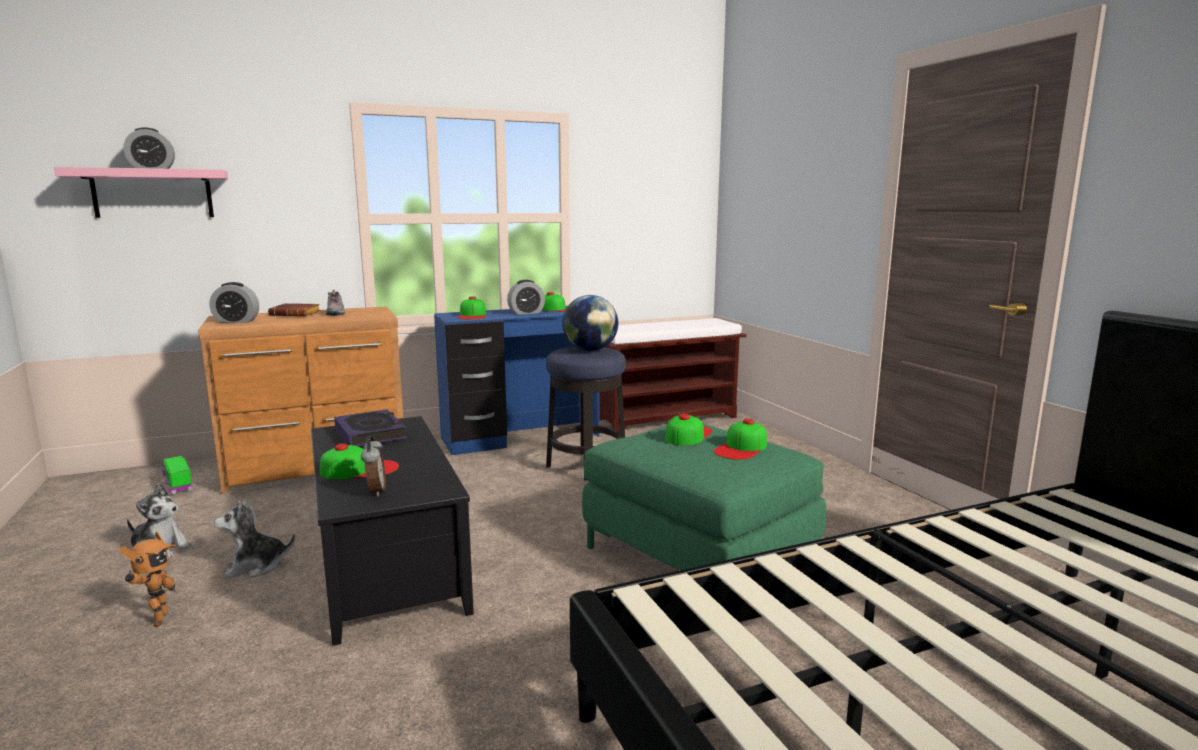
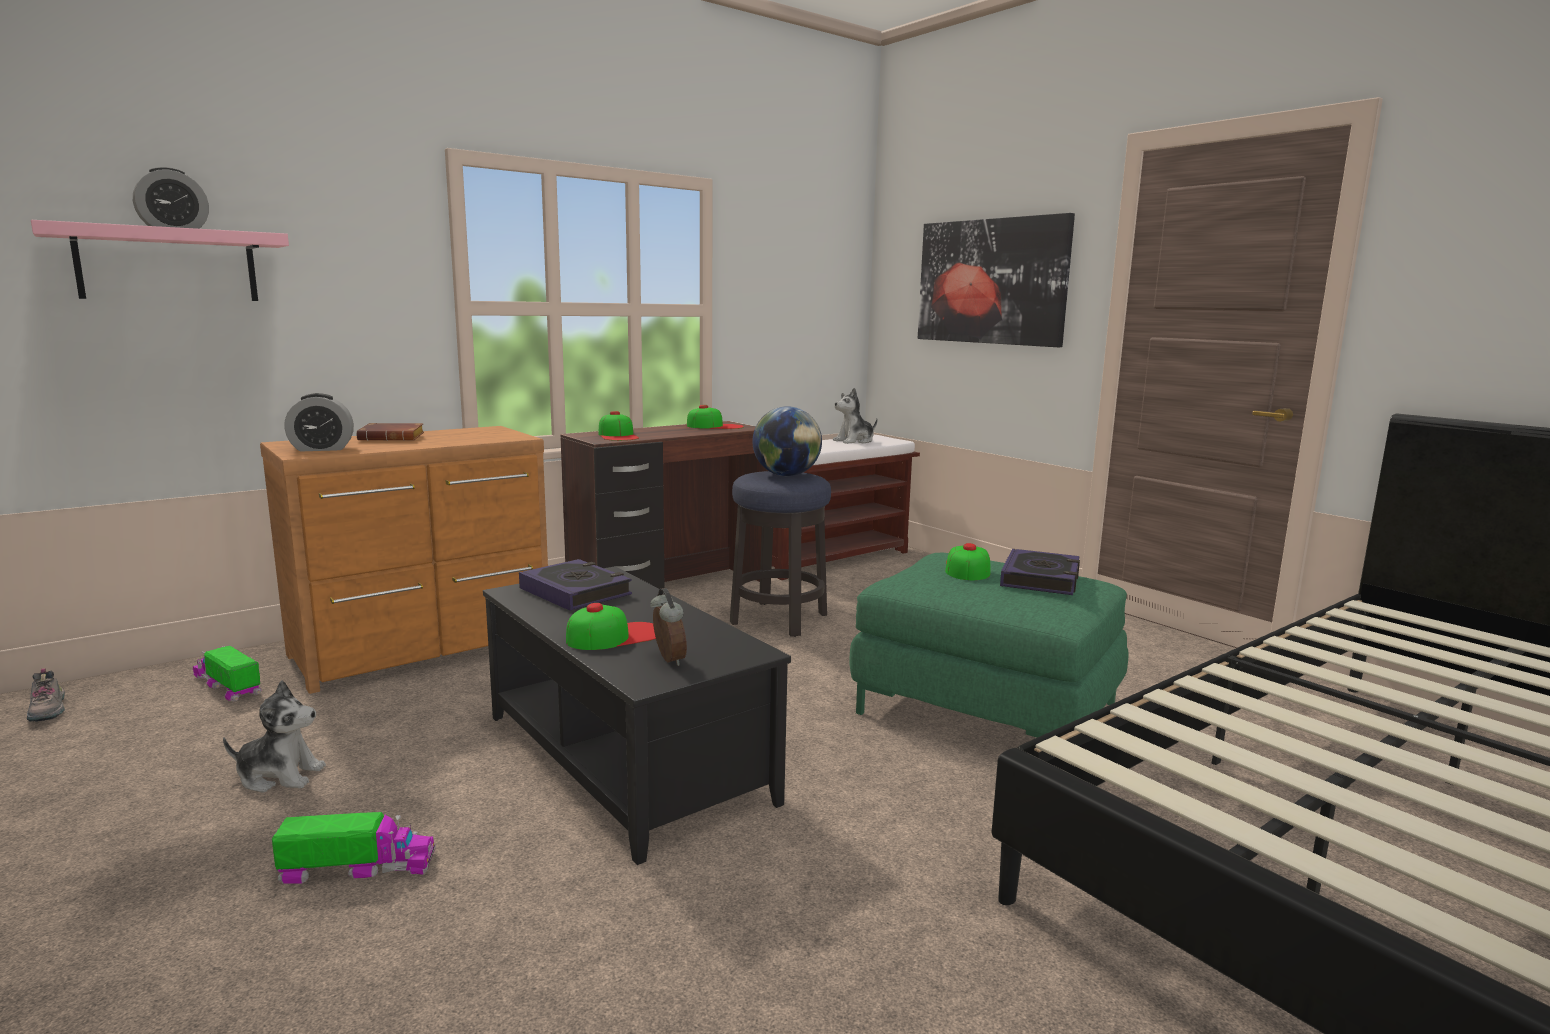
camera: 15 degrees left, 0 degrees up
(156, 620) = (358, 868): toy robot -> toy truck
(256, 566) = (446, 782): plush toy -> plush toy (854, 441)
(336, 313) = (448, 435): shoe -> shoe (48, 710)
(521, 438) = (671, 592): blue desk -> brown desk
(526, 313) = (681, 431): alarm clock -> none
(741, 448) = (1040, 579): cap -> book
(798, 189) = (991, 281): none -> picture

